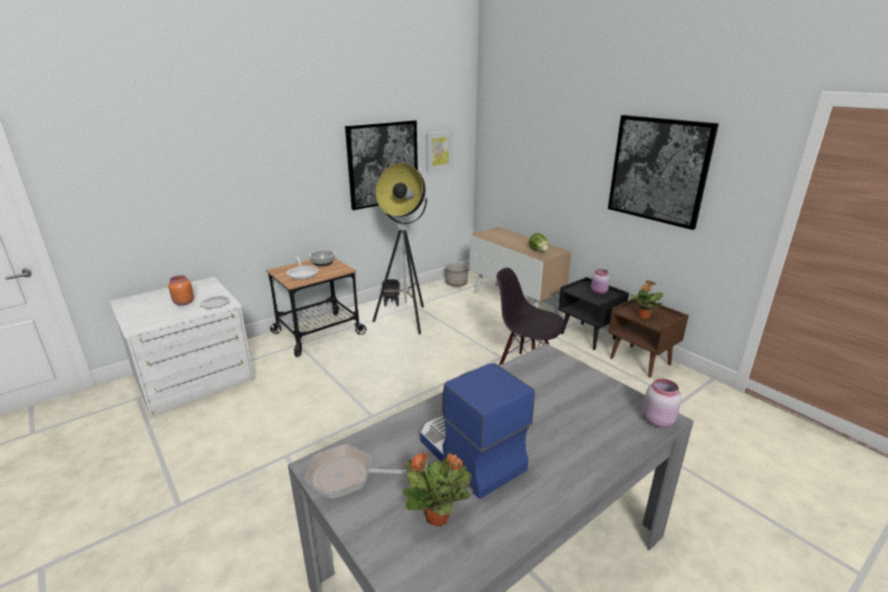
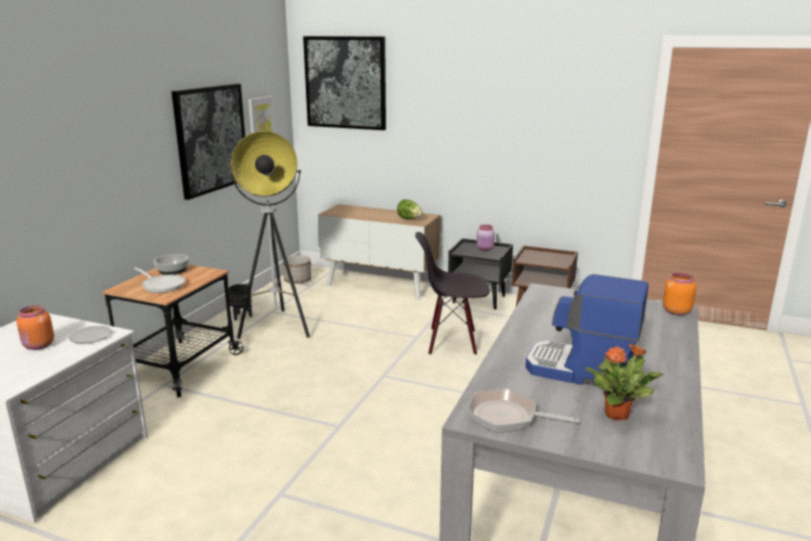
camera: 30 degrees left, 5 degrees down
(345, 476) = (507, 417): frying pan -> frying pan turned 45 degrees clockwise
(643, 317) = (543, 261): potted plant -> none
(657, 420) = (675, 311): pink jar -> orange jar
(658, 170) = (527, 116): picture -> picture (345, 83)

